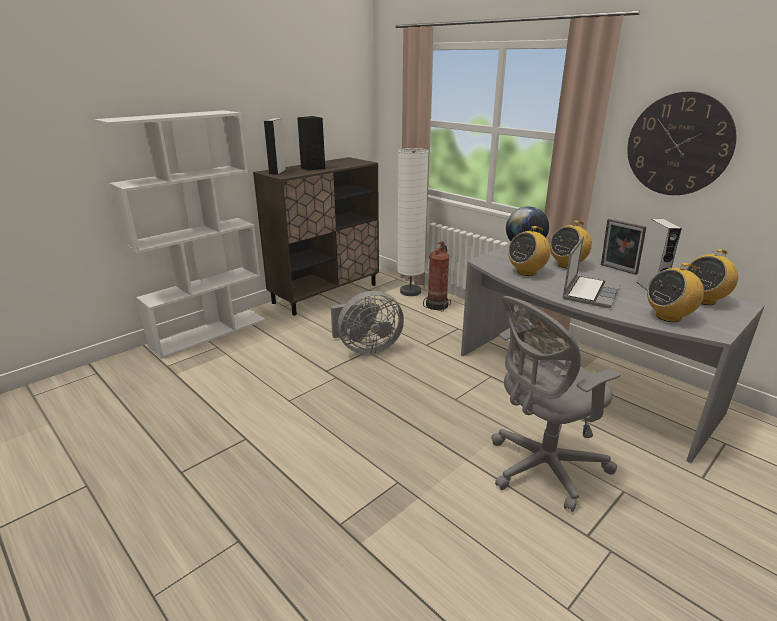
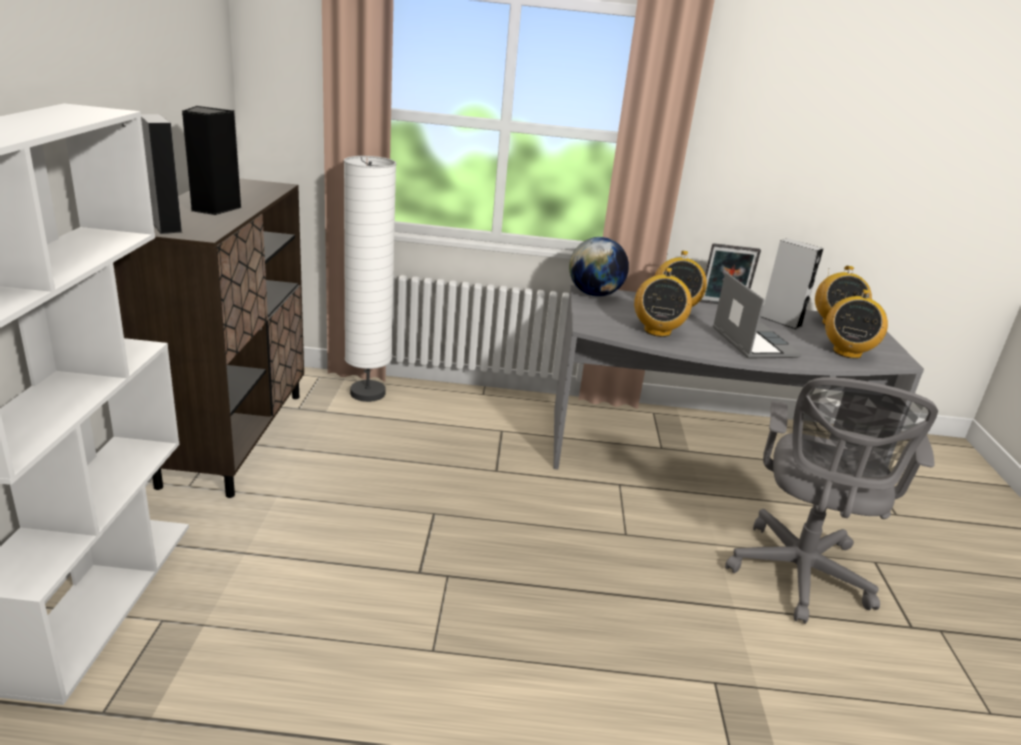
camera: 45 degrees left, 0 degrees up
(366, 348) = (427, 509): grey fan -> none
(438, 305) = (433, 404): fire extinguisher -> none
(678, 145) = (767, 147): wall clock -> none

